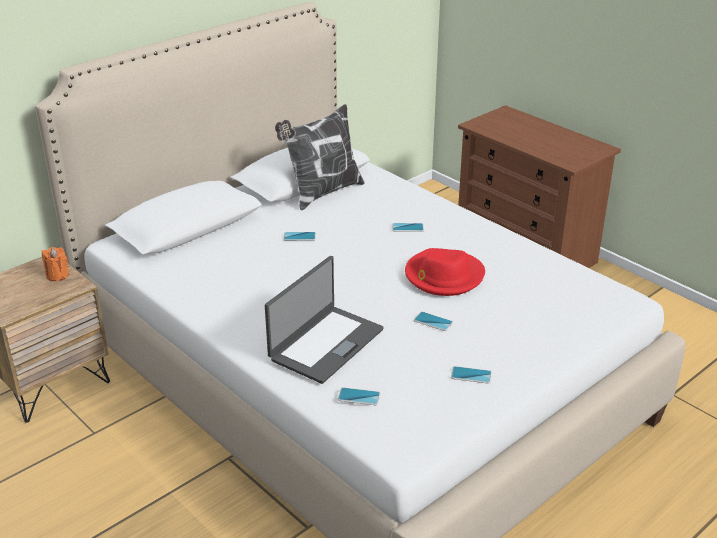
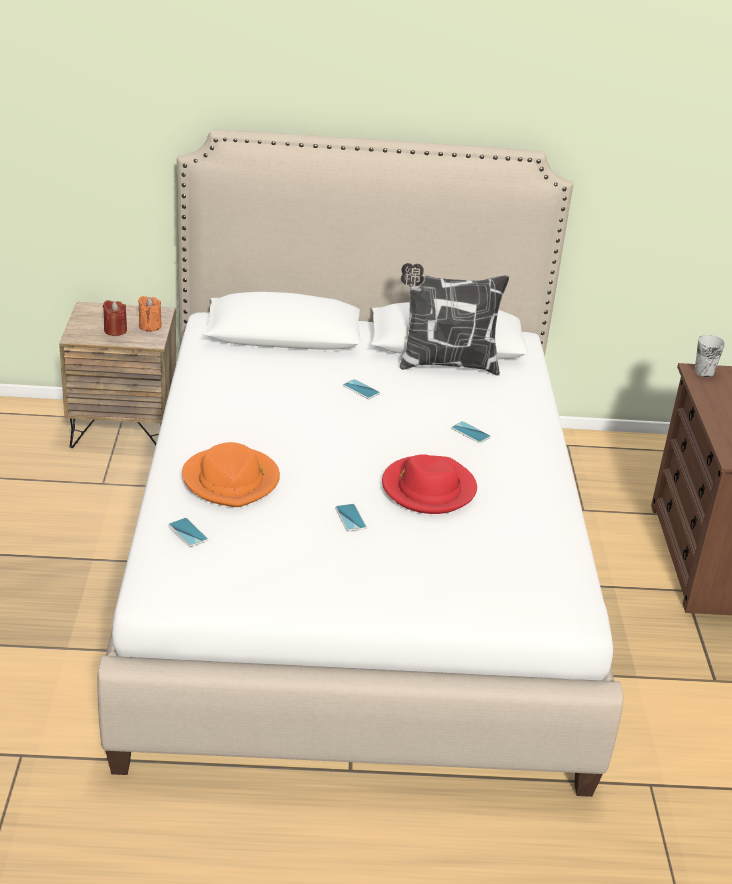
camera: 40 degrees right, 0 degrees up
(34, 293) = (115, 330): none -> red candle
(325, 344) = (231, 480): laptop -> orange hat
(471, 375) = (305, 576): phone -> none
(479, 123) = (704, 372): none -> cup

